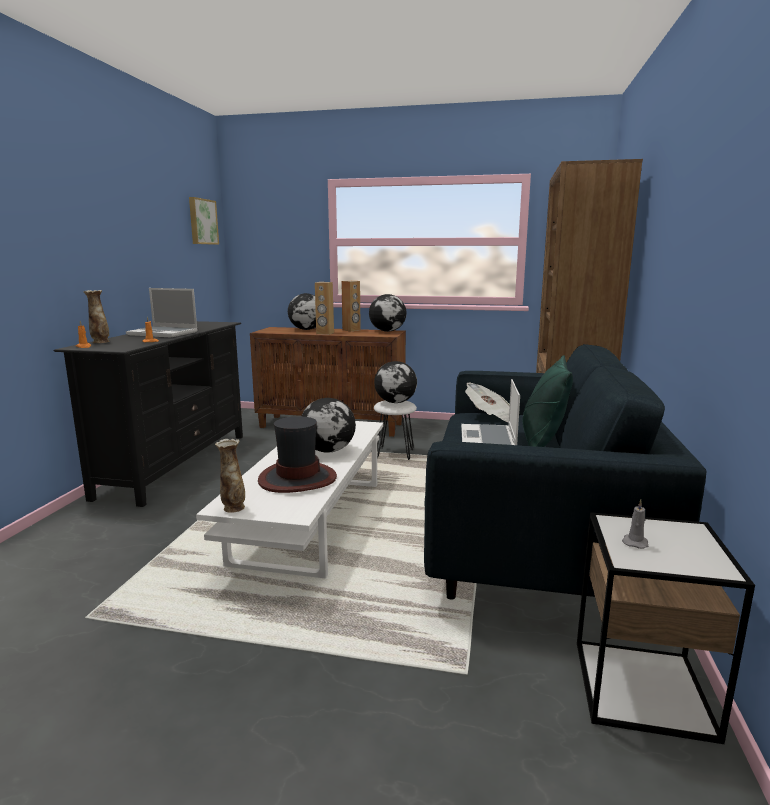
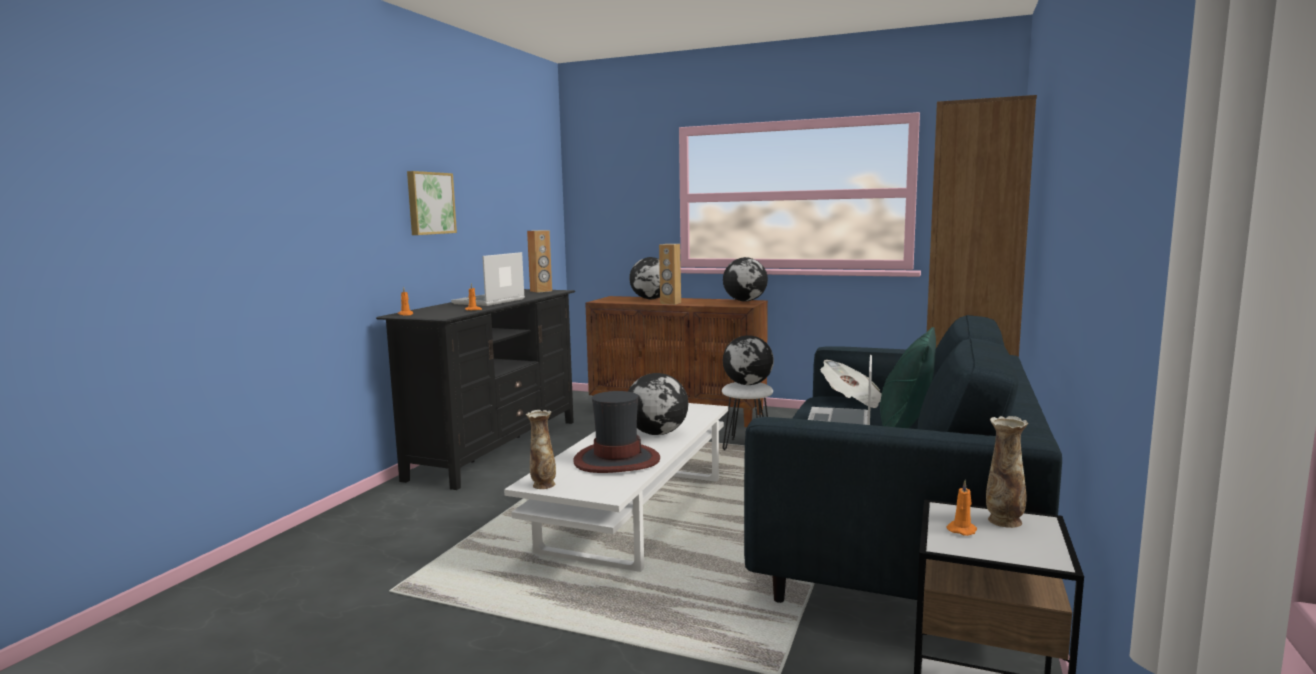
camera: 10 degrees right, 5 degrees down
(100, 342) = (422, 310): vase -> vase (1003, 521)
(164, 333) = (489, 301): laptop -> laptop turned 90 degrees clockwise
(202, 221) = (538, 179): picture -> picture (429, 203)
(351, 330) = (703, 299): brown speaker -> brown speaker (541, 291)
(635, 542) = (962, 530): grey candle -> orange candle

